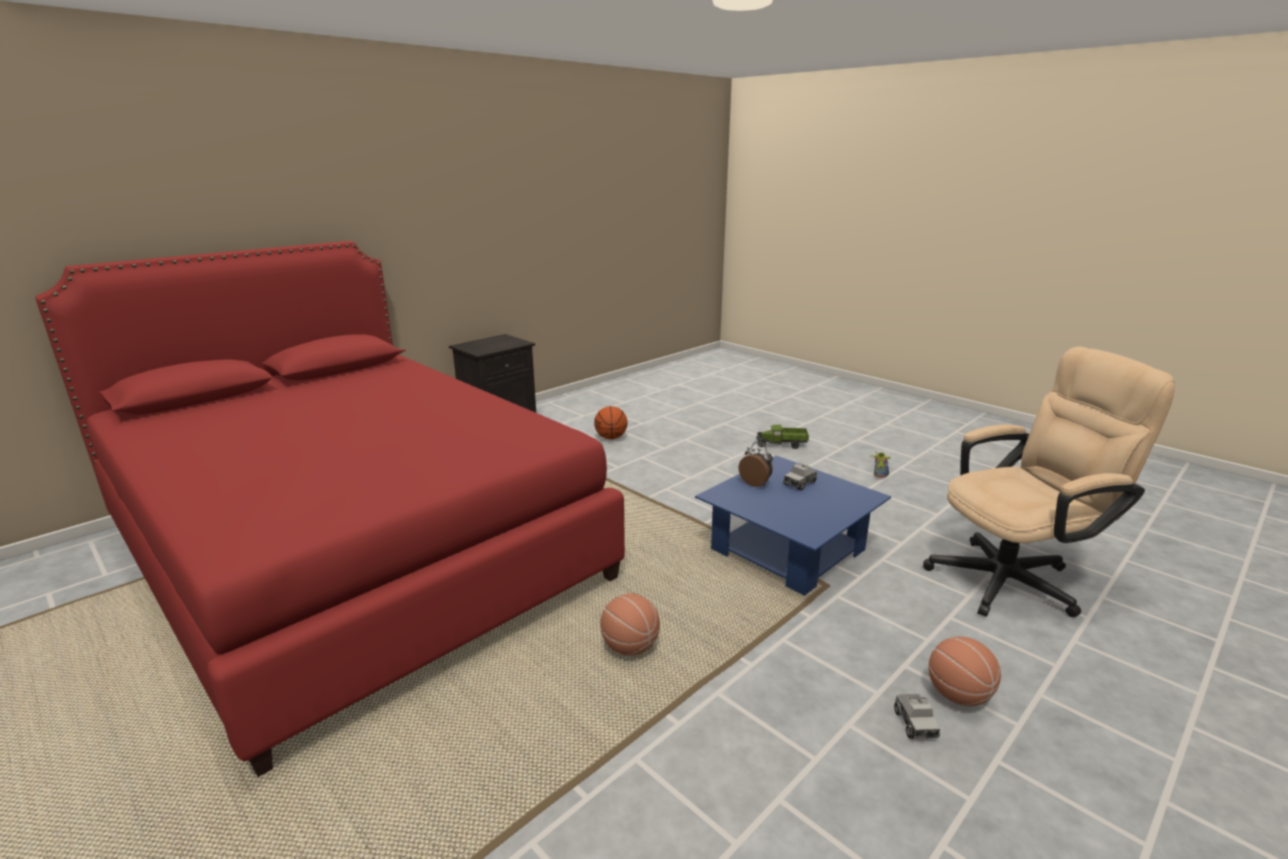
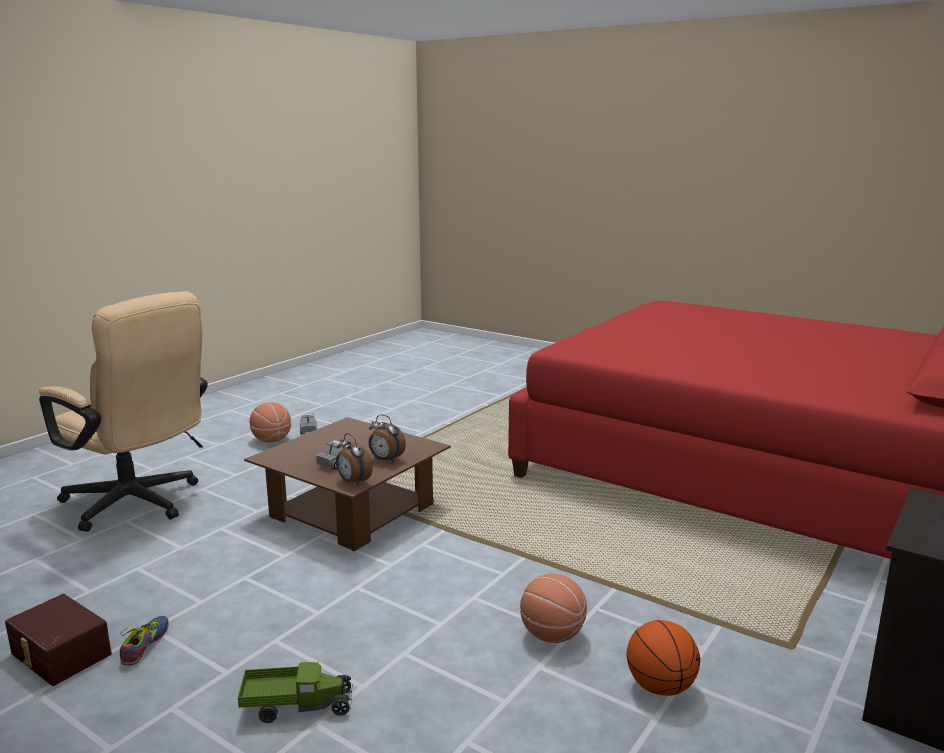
camera: 170 degrees right, 5 degrees down
(630, 647) = (484, 443): basketball -> basketball (552, 635)
(779, 465) = (353, 482): none -> alarm clock
(788, 550) = (352, 511): blue coffee table -> brown coffee table
(924, 470) = (59, 655): none -> brown storage box
(1015, 578) = (139, 505): beige office chair -> beige office chair turned 120 degrees counterclockwise

